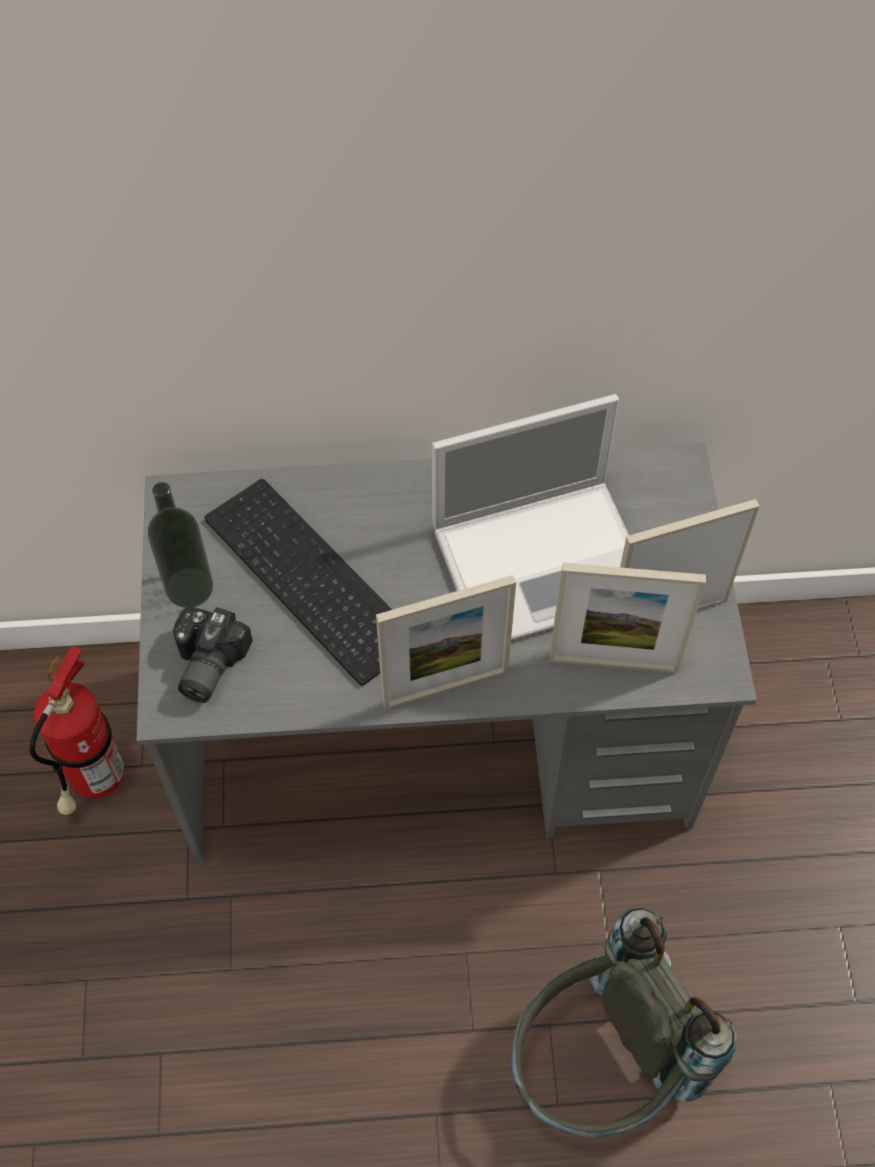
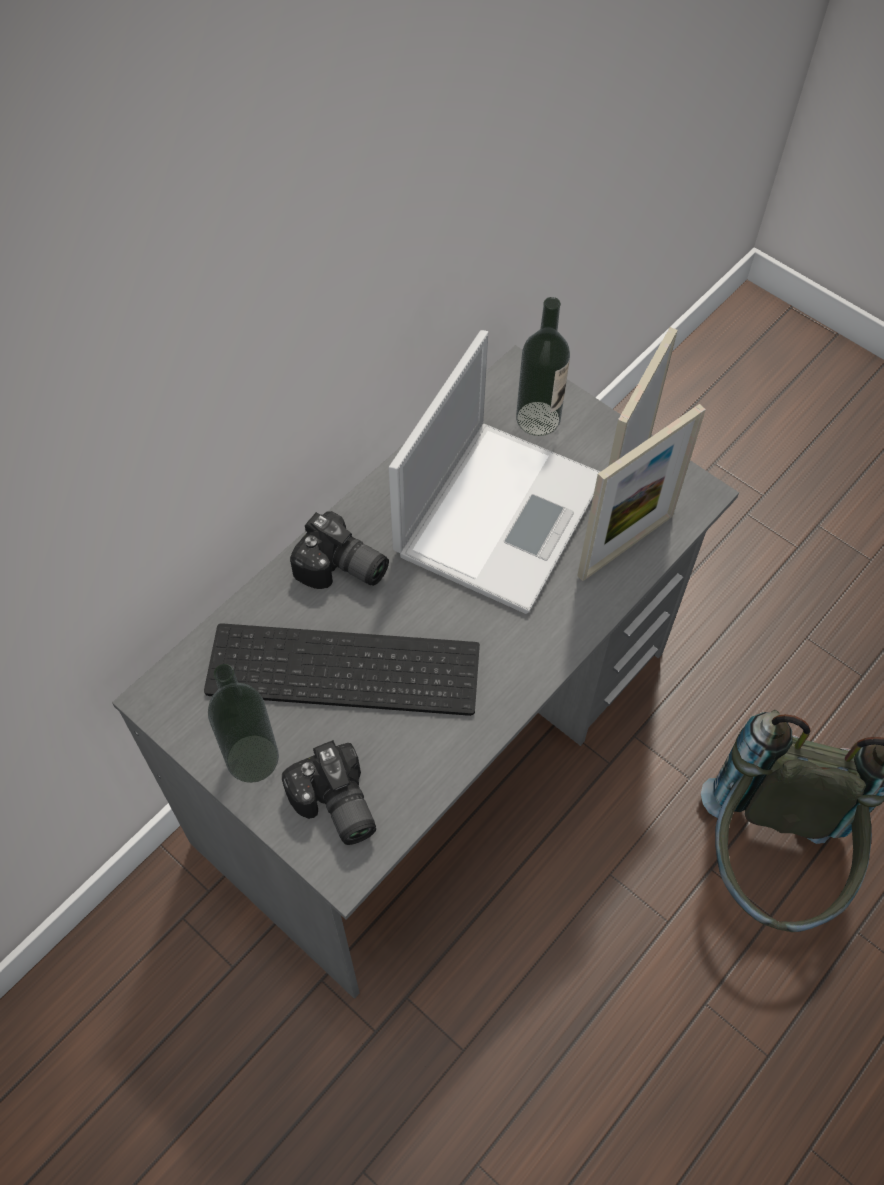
camera: 45 degrees left, 0 degrees up
(95, 783) = (208, 1016): fire extinguisher -> none
(384, 509) = (341, 570): none -> camera
(445, 687) = (533, 662): picture frame -> none
(656, 513) = (538, 418): none -> bottle

